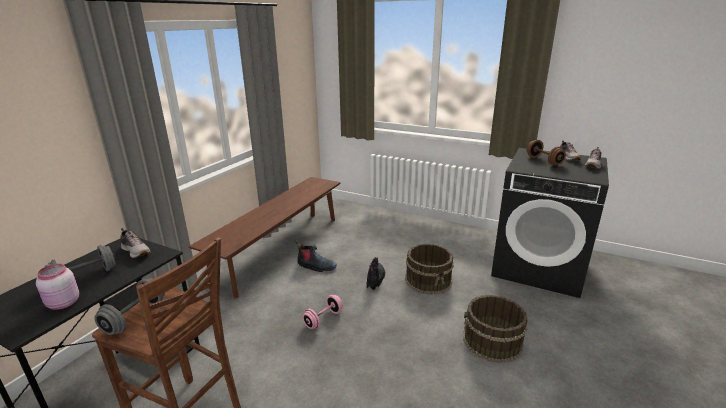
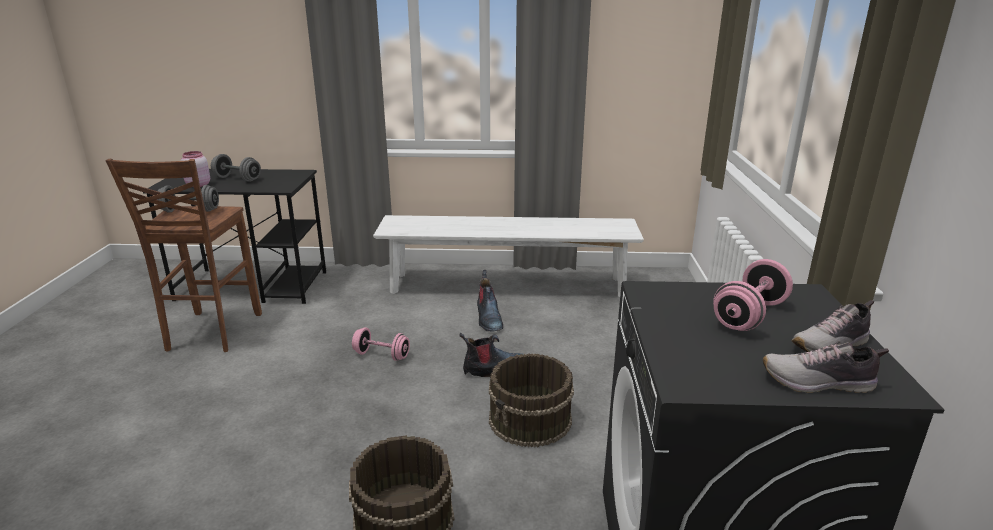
camera: 65 degrees right, 0 degrees up
(136, 251) = (285, 179): shoe -> none
(280, 249) = (507, 285): brown bench -> white bench
(543, 161) = (749, 315): brown dumbbell -> pink dumbbell

